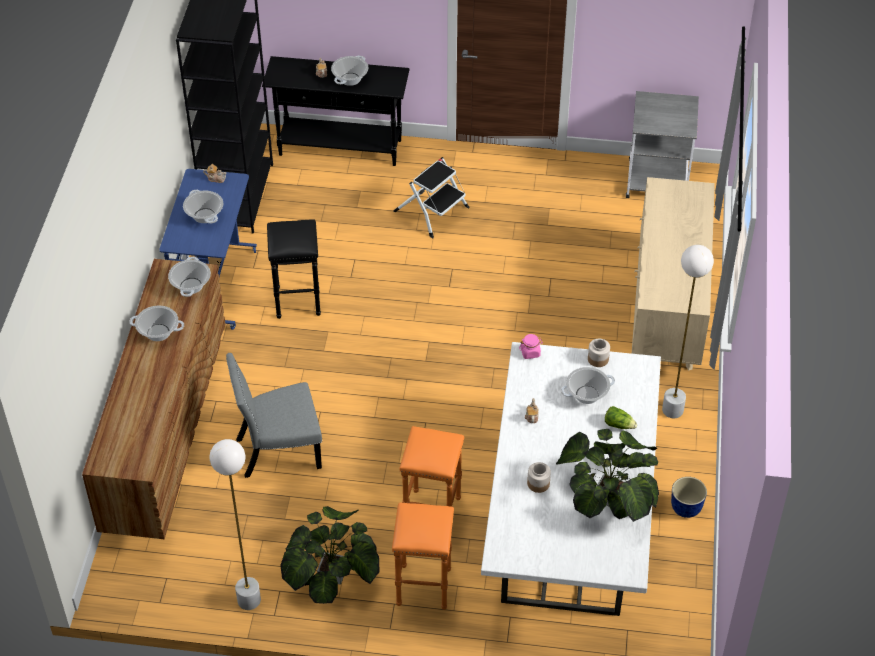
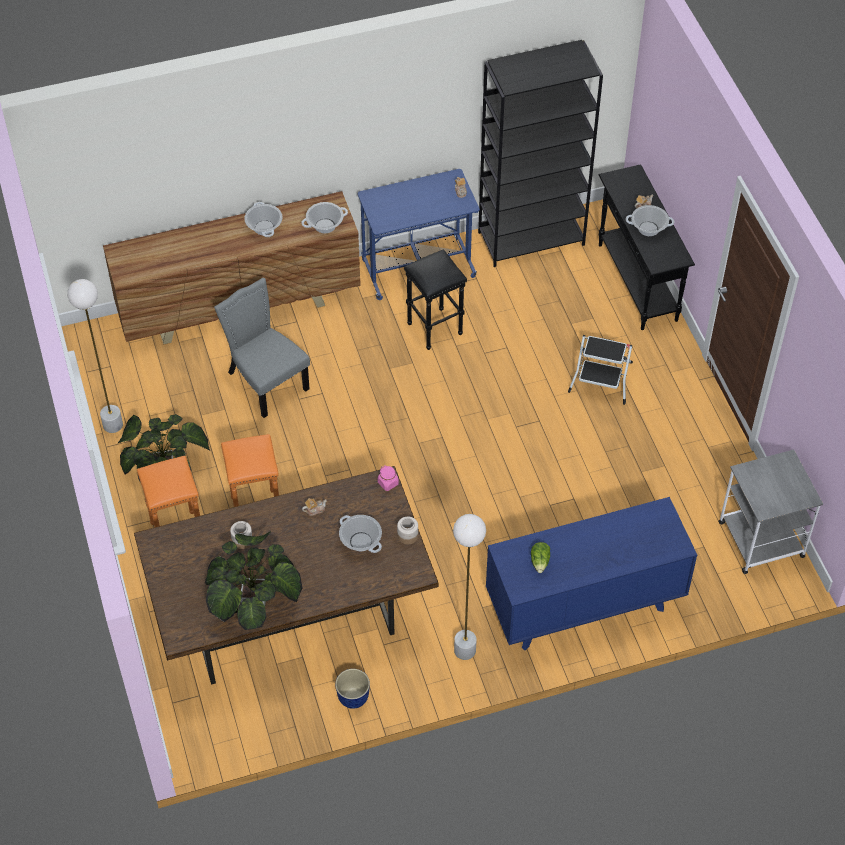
camera: 65 degrees right, 5 degrees up
(204, 216) = (413, 202): cooking pot -> none
(568, 524) = (291, 613): white dining table -> brown dining table
(619, 424) = (338, 577): lettuce -> lettuce (540, 561)
(667, 314) = (584, 607): beige dresser -> blue dresser

